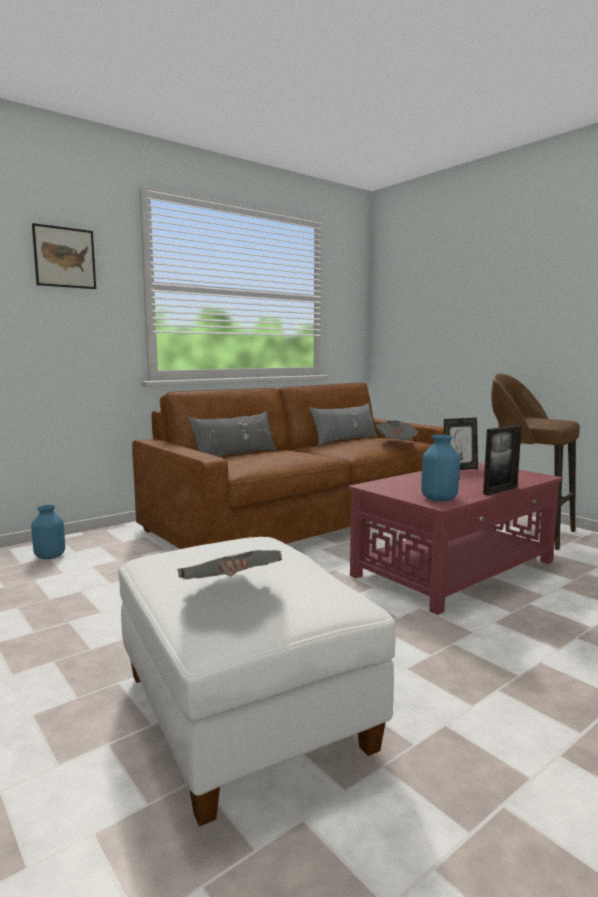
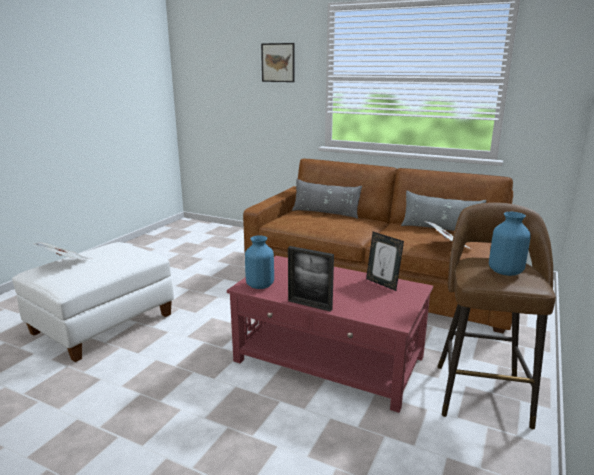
camera: 65 degrees right, 10 degrees up
(49, 556) = (238, 239): blue vase -> blue vase (504, 271)

